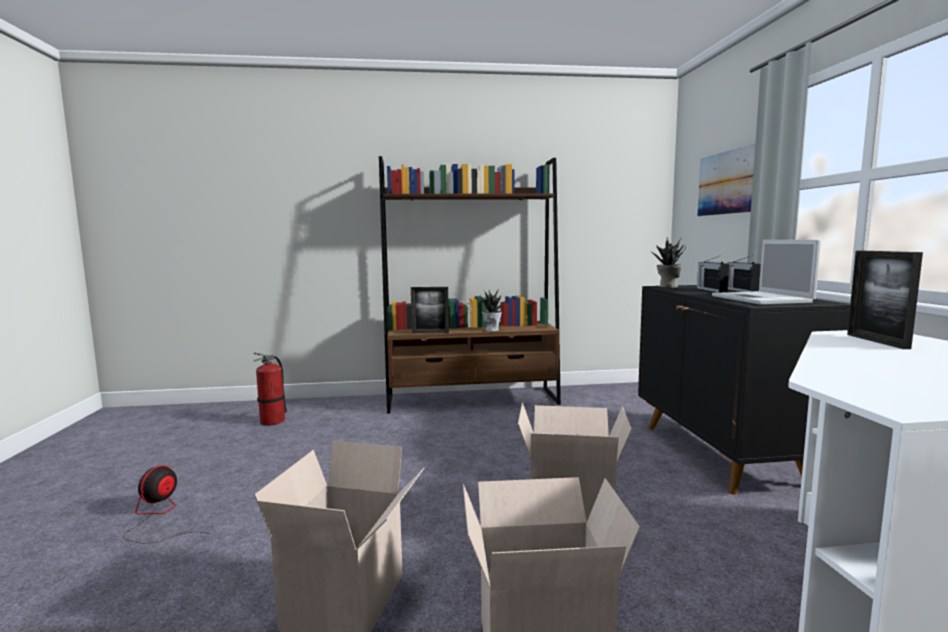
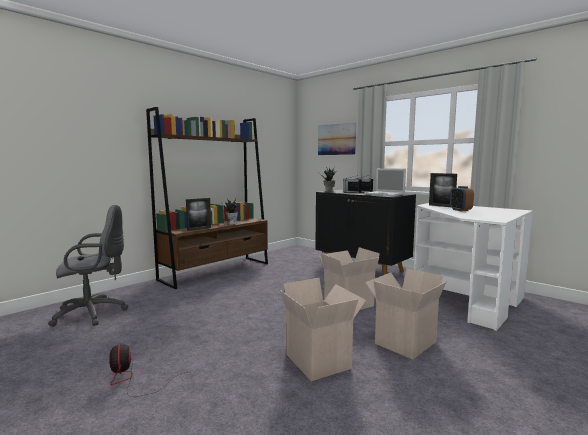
camera: 40 degrees left, 0 degrees up
(273, 421) = (94, 313): fire extinguisher -> grey office chair
(891, 359) = (460, 210): none -> alarm clock

